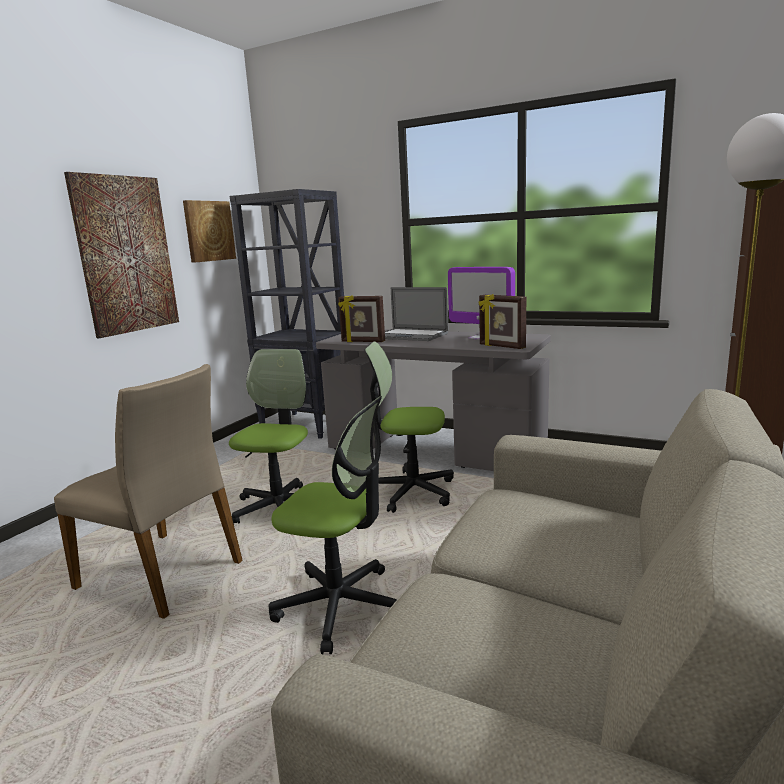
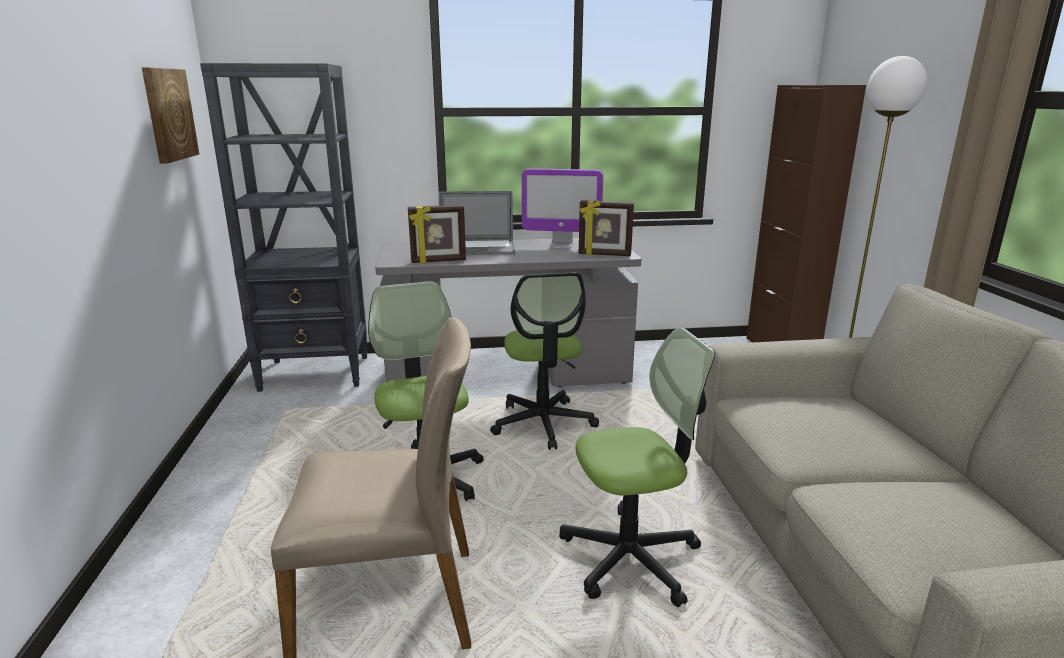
camera: 35 degrees left, 5 degrees up
(125, 255) = (100, 157): picture -> none
(411, 491) = (543, 423): office chair -> office chair turned 75 degrees counterclockwise

